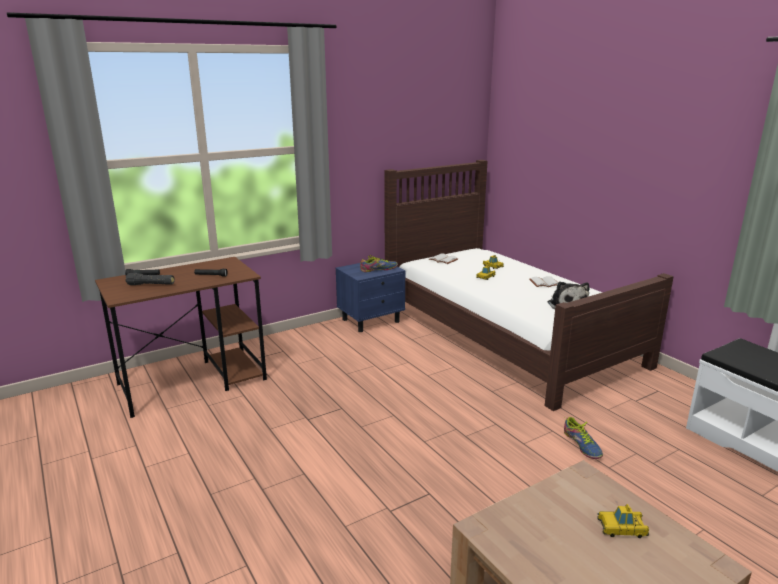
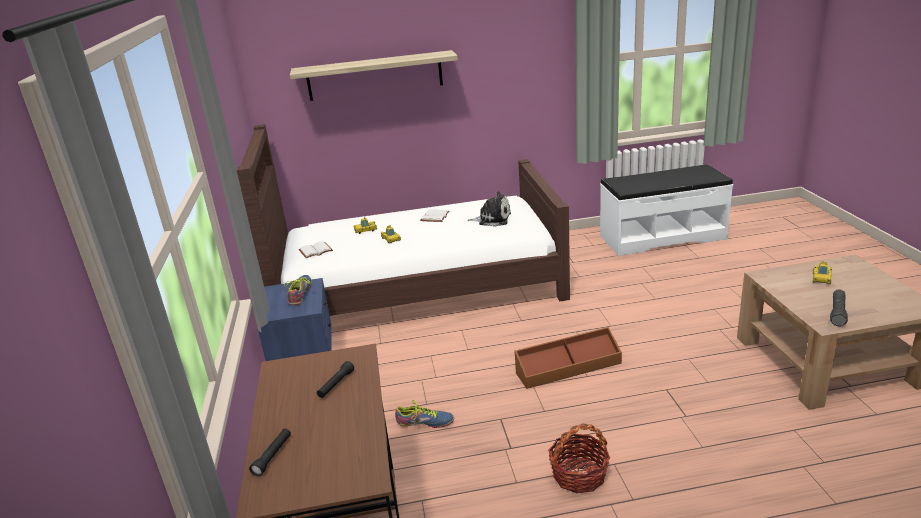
camera: 65 degrees left, 5 degrees up
(151, 285) = (329, 445): black flashlight -> black flashlight (837, 313)
(285, 456) = (578, 475): none -> basket
(431, 428) = (568, 367): none -> brown storage box
(567, 143) = (375, 76): none -> shelf
(582, 445) = (623, 301): shoe -> shoe (425, 422)

